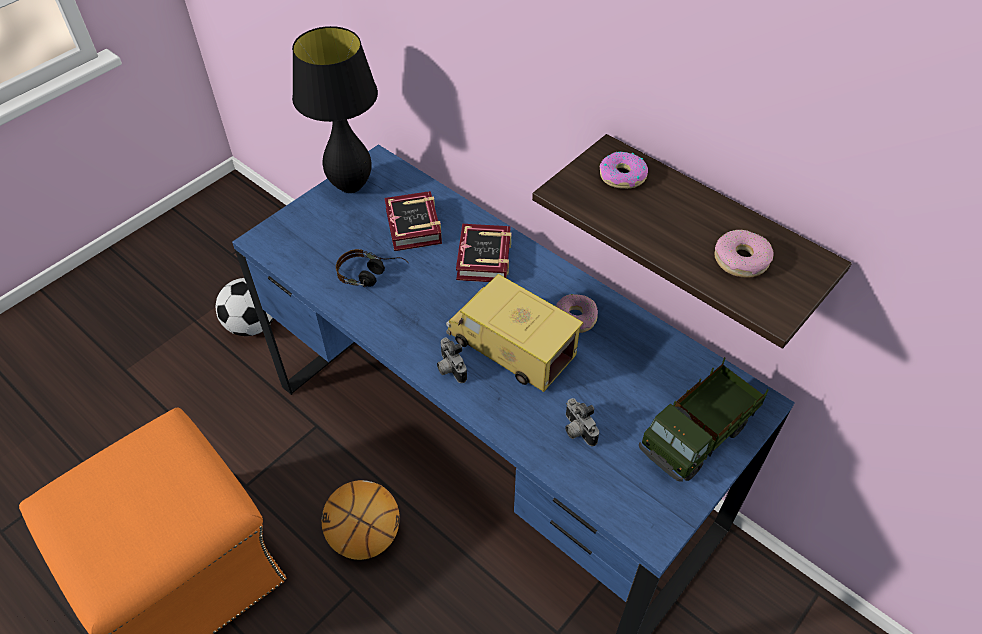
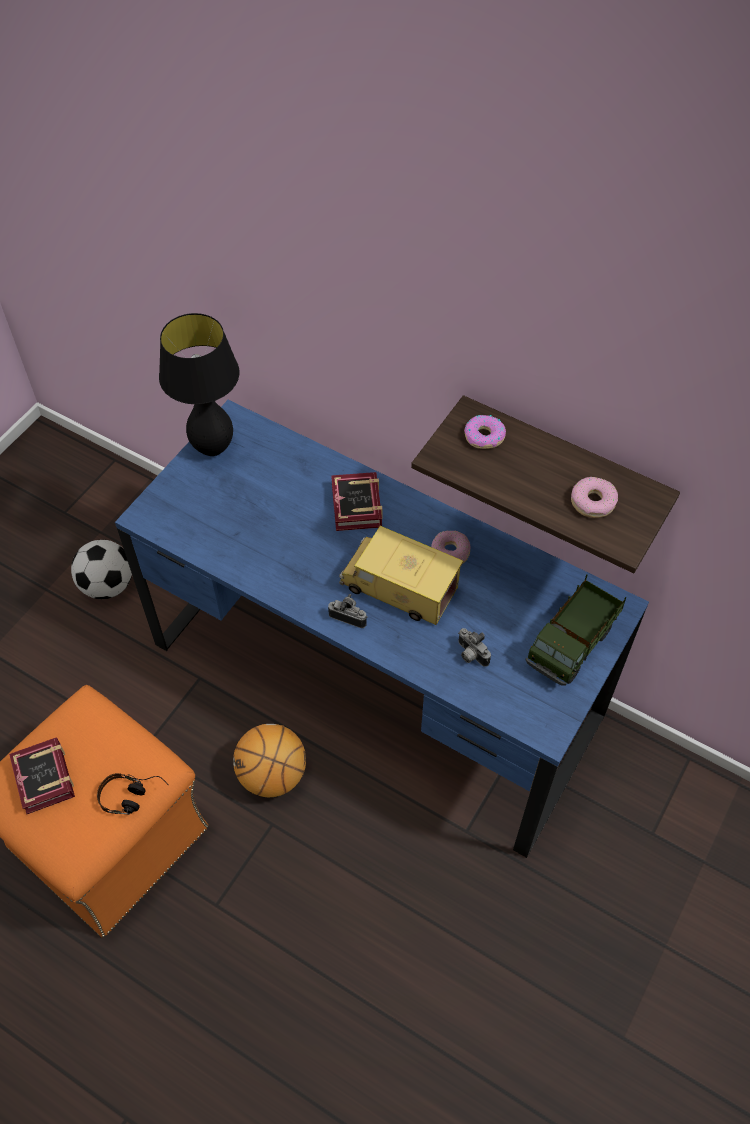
camera: 10 degrees left, 5 degrees up
(373, 276) = (258, 537): headphones -> headphones (134, 797)
(412, 229) = (283, 485): book -> book (43, 782)
(449, 369) = (349, 616): camera -> camera turned 150 degrees clockwise

